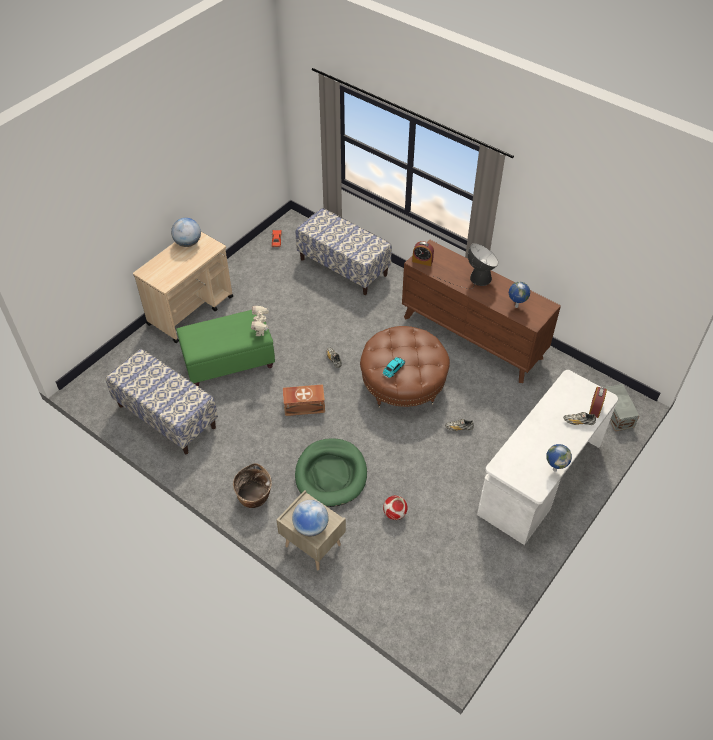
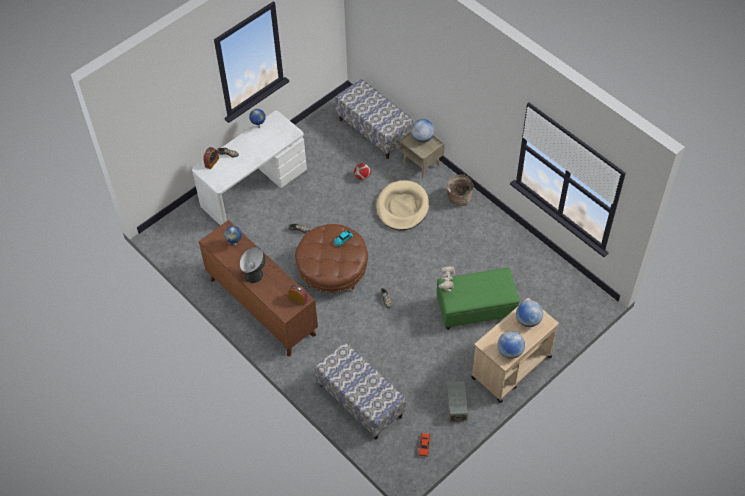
camera: 170 degrees left, 5 degrees up
(166, 271) = (528, 320): none -> globe
(166, 416) = (526, 266): bench -> bench (374, 131)
(303, 405) = (416, 262): brown storage box -> none
(331, 474) = (402, 207): green dog bed -> beige dog bed
(617, 412) = (174, 227): grey storage box -> grey storage box (456, 406)

